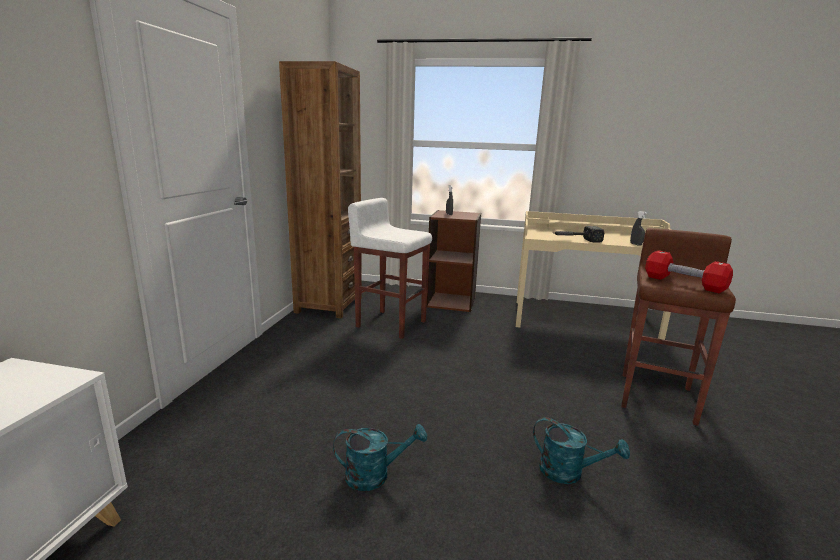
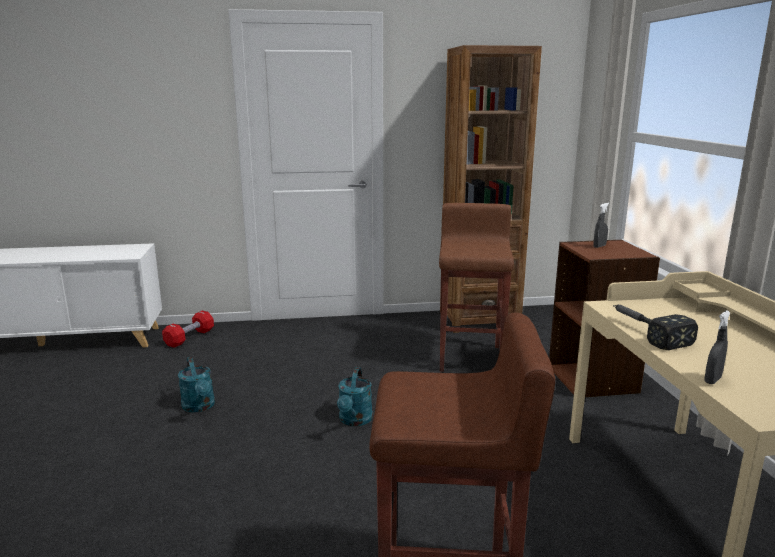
camera: 70 degrees right, 0 degrees up
(390, 323) = (471, 357): white stool -> brown stool
(569, 473) = (226, 505): turquoise watering can -> turquoise watering can (354, 421)
(684, 283) = (418, 399): red dumbbell -> red dumbbell (189, 338)

